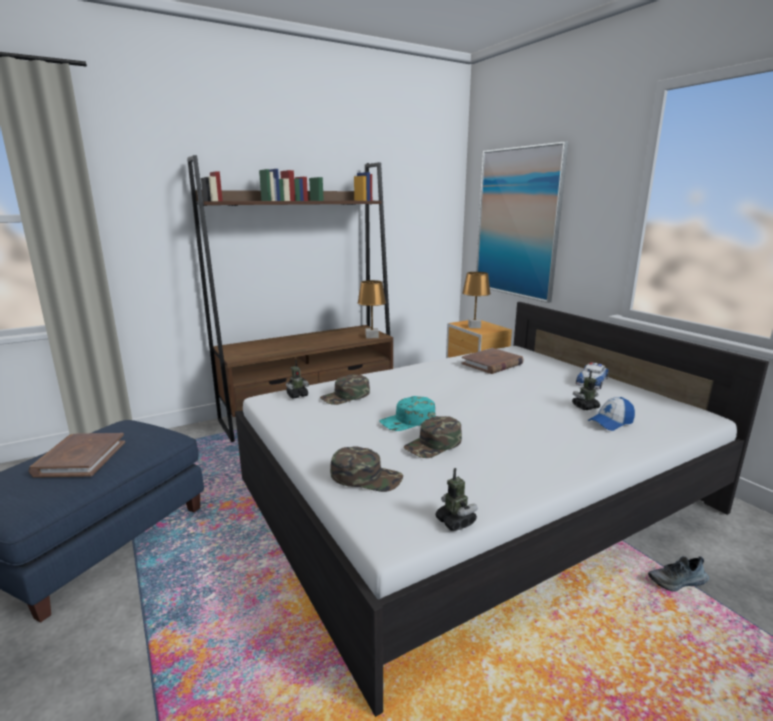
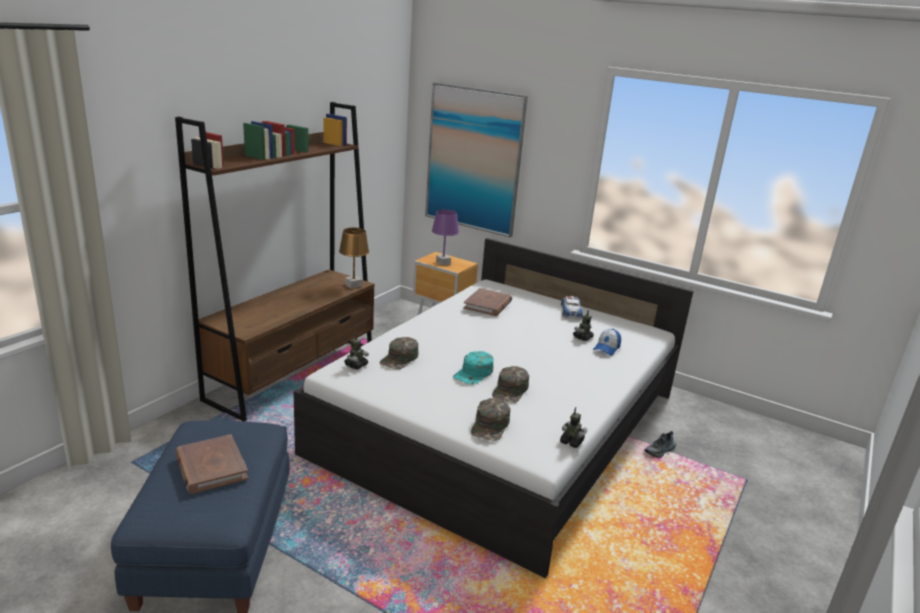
camera: 30 degrees left, 5 degrees up
(366, 477) = (490, 425): green cap -> green cap turned 120 degrees clockwise
(474, 326) = (443, 263): brown table lamp -> purple table lamp

